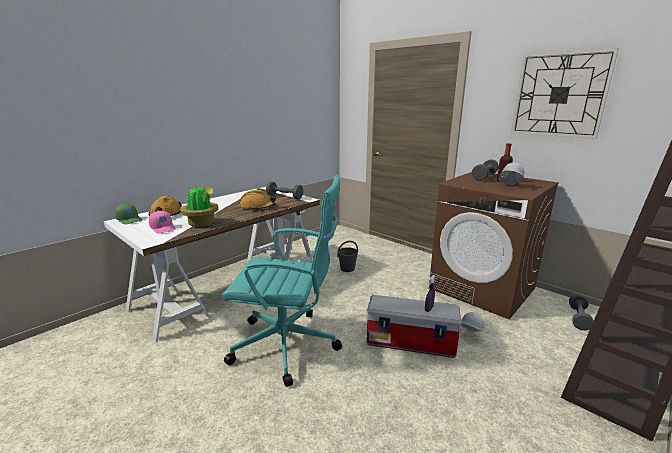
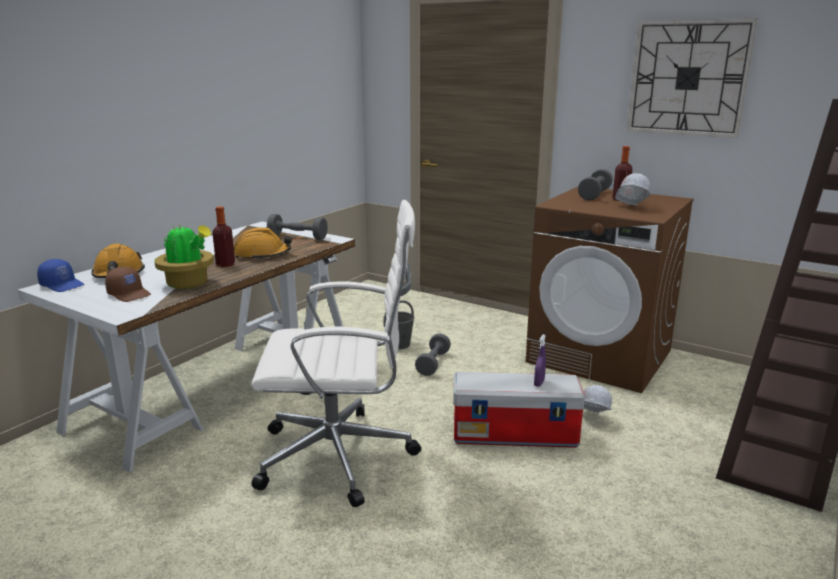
camera: 10 degrees left, 0 degrees up
(130, 220) = (63, 285): green cap -> blue cap
(163, 228) = (130, 294): pink cap -> brown cap
(231, 212) = (225, 264): none -> bottle
(288, 345) = (341, 456): turquoise office chair -> white office chair
(578, 318) = (730, 384): grey dumbbell -> grey dumbbell (433, 363)

